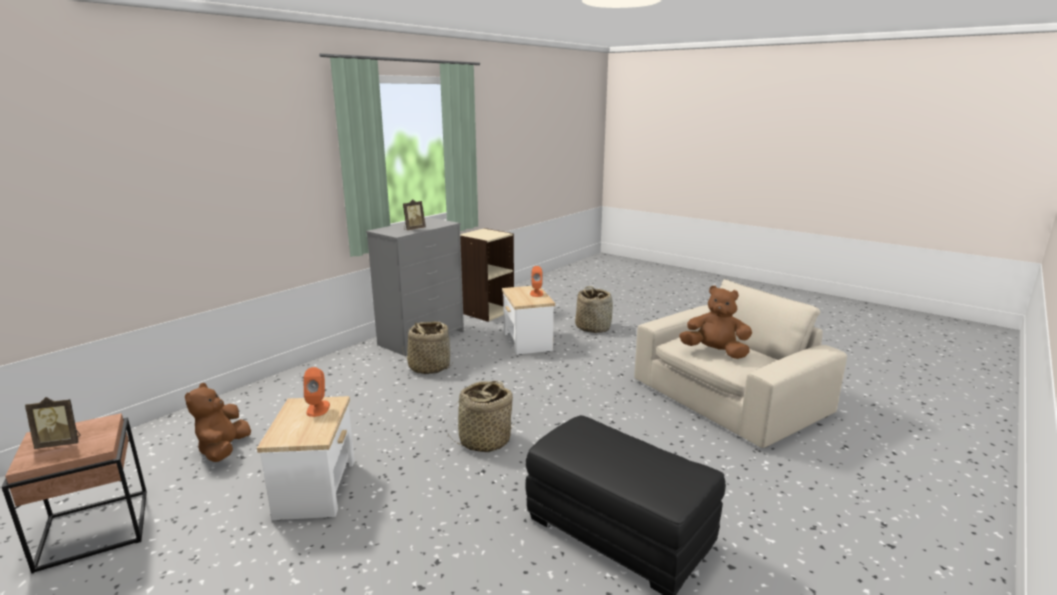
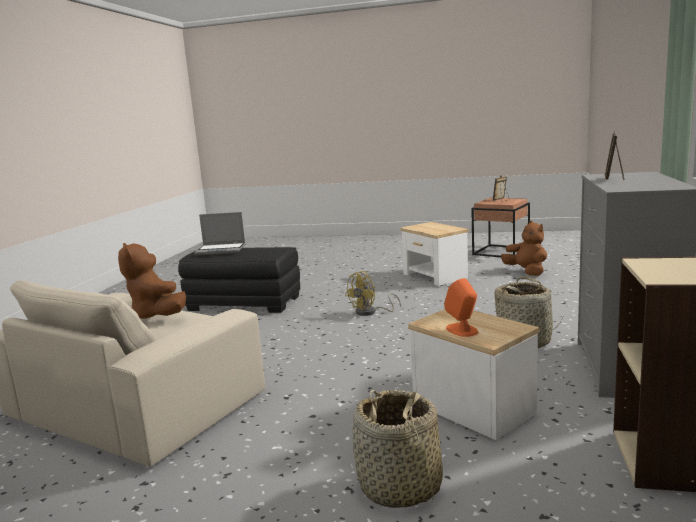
camera: 155 degrees right, 5 degrees down
(318, 408) = (438, 230): orange speaker -> none
(484, 440) = (370, 312): basket -> yellow fan
(650, 466) = (221, 250): none -> laptop
(715, 352) = (157, 316): brown plush toy -> brown plush toy turned 60 degrees clockwise

